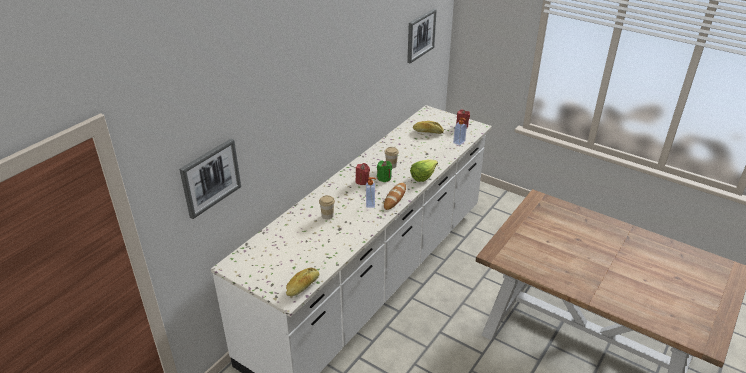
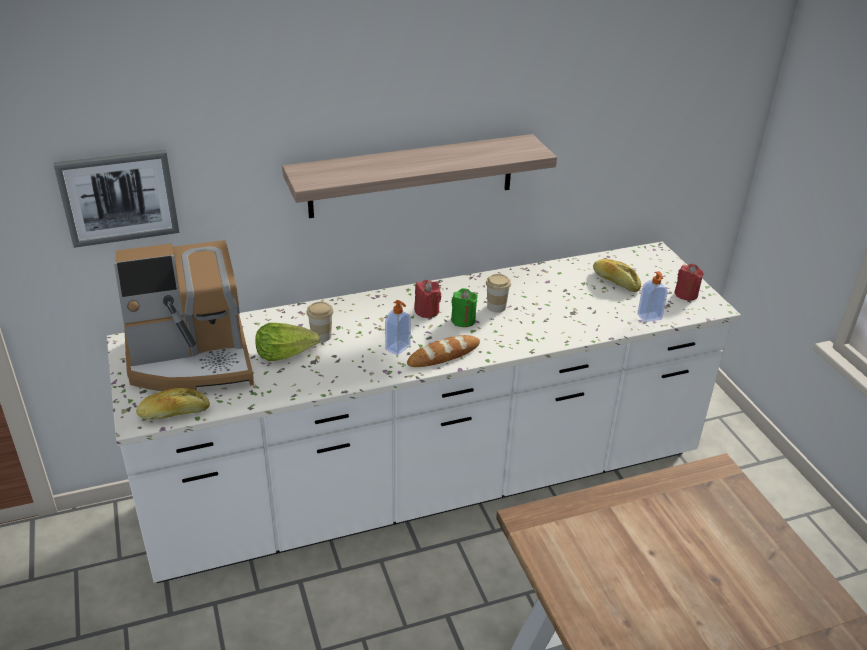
camera: 35 degrees right, 0 degrees up
(277, 258) = (191, 360): none -> coffee machine
(333, 110) = (412, 176): none -> shelf
(420, 35) = (667, 108): picture -> none
(423, 176) = (525, 343): lettuce -> lettuce (285, 353)

